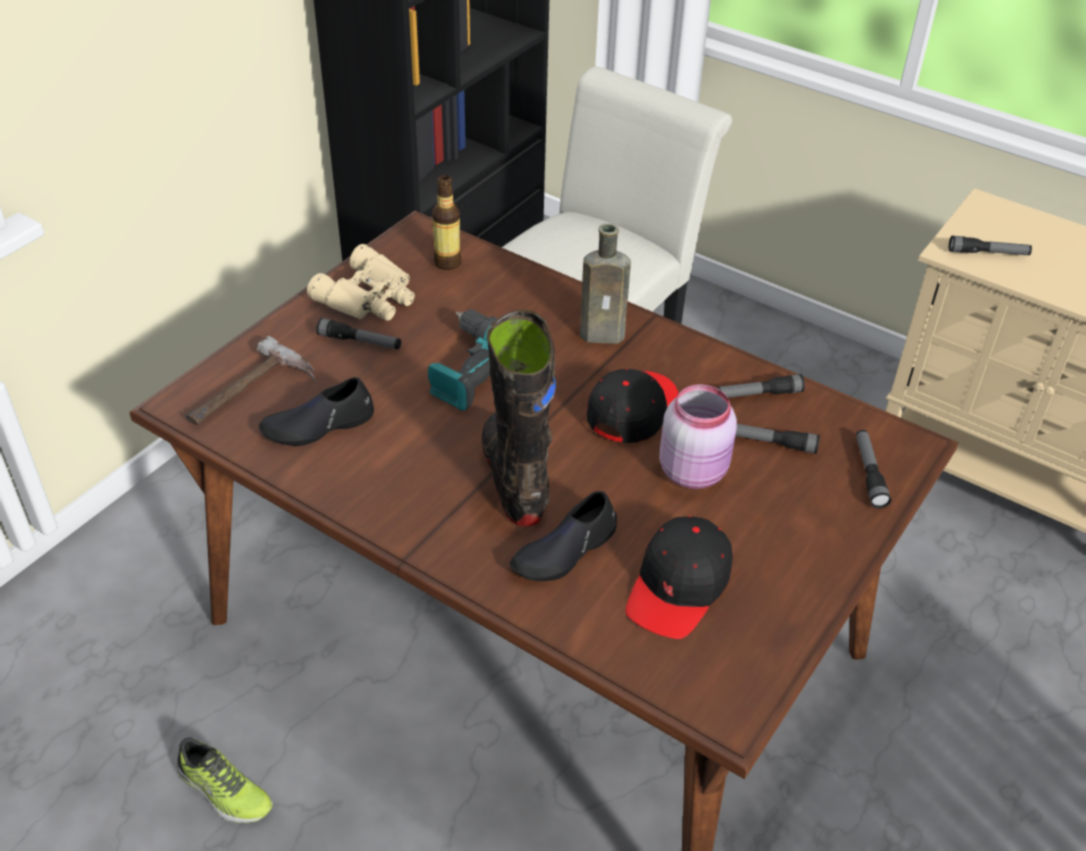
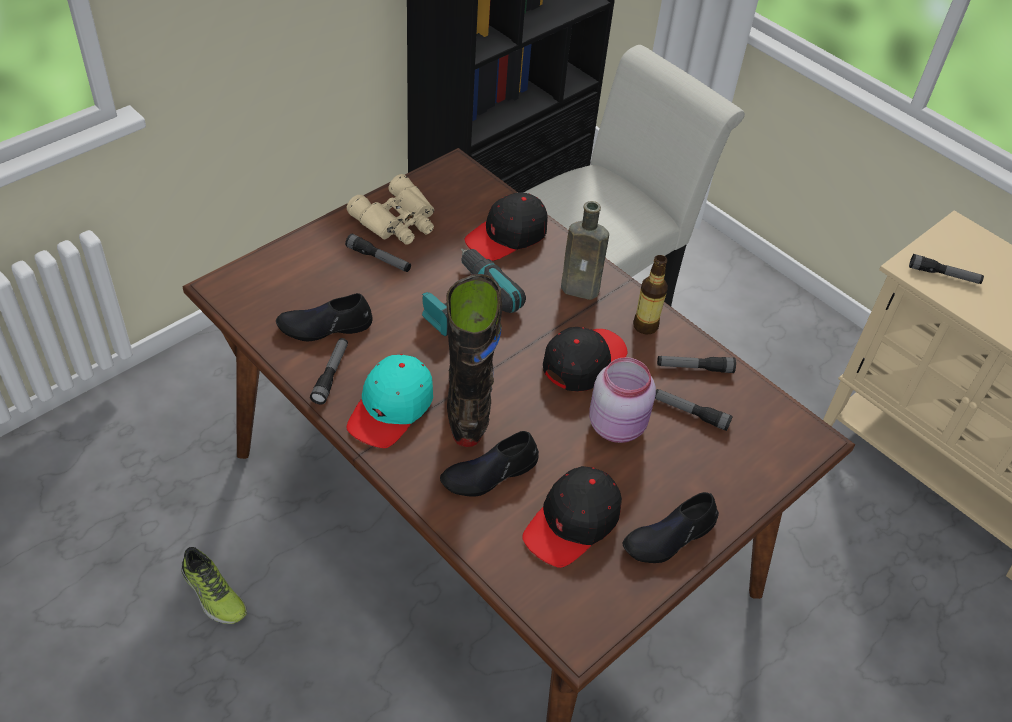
camera: 10 degrees right, 5 degrees up
(252, 395) = (281, 290): hammer -> none
(426, 502) = (391, 409): none -> turquoise cap
(447, 262) = (471, 201): bottle -> bottle (645, 326)
(501, 293) = (507, 236): none -> black cap
(793, 580) = (669, 537): none -> black shoe
(869, 473) = (766, 457): flashlight -> flashlight (331, 374)

